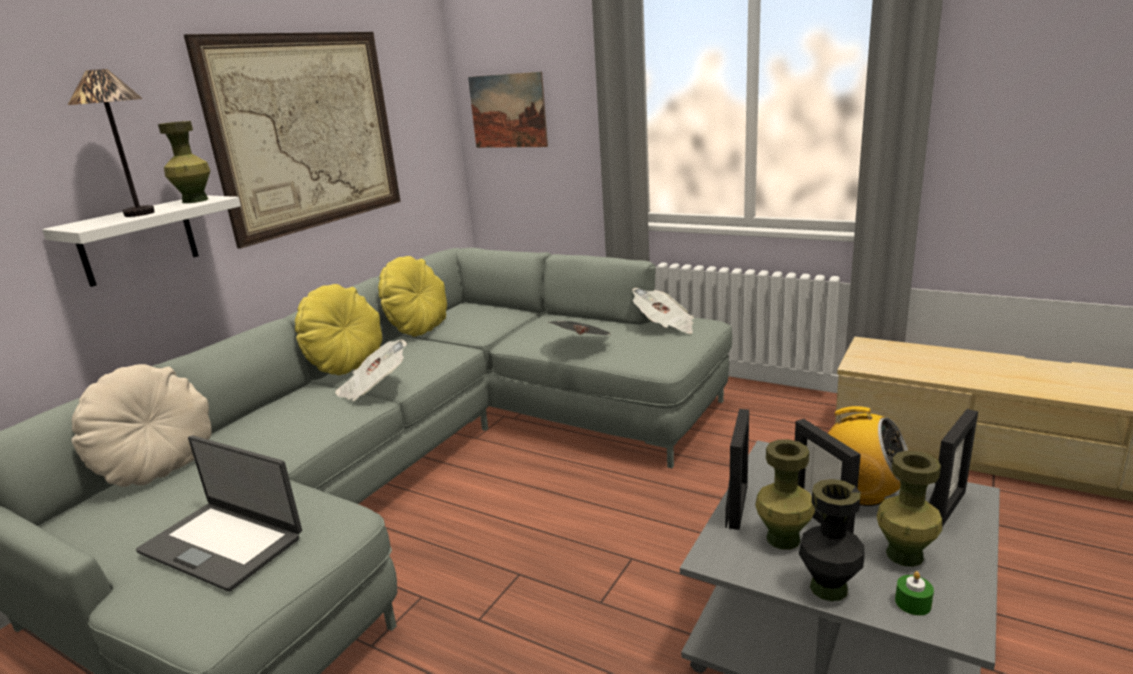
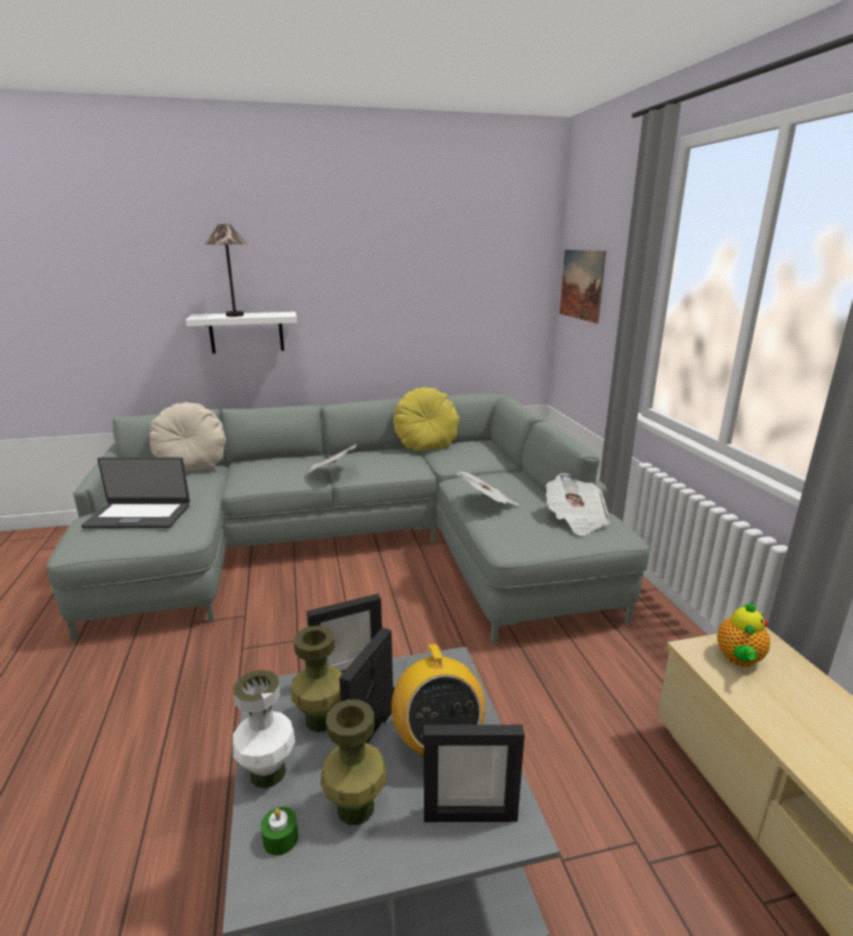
camera: 45 degrees right, 0 degrees up
(195, 201) = (276, 314): green vase -> none
(223, 543) = (139, 515): laptop -> laptop turned 75 degrees counterclockwise
(308, 132) = (391, 279): picture -> none
(347, 367) = (349, 453): yellow pillow -> none
(828, 588) = (268, 772): black vase -> white vase
(878, 358) = (739, 659): none -> teapot

